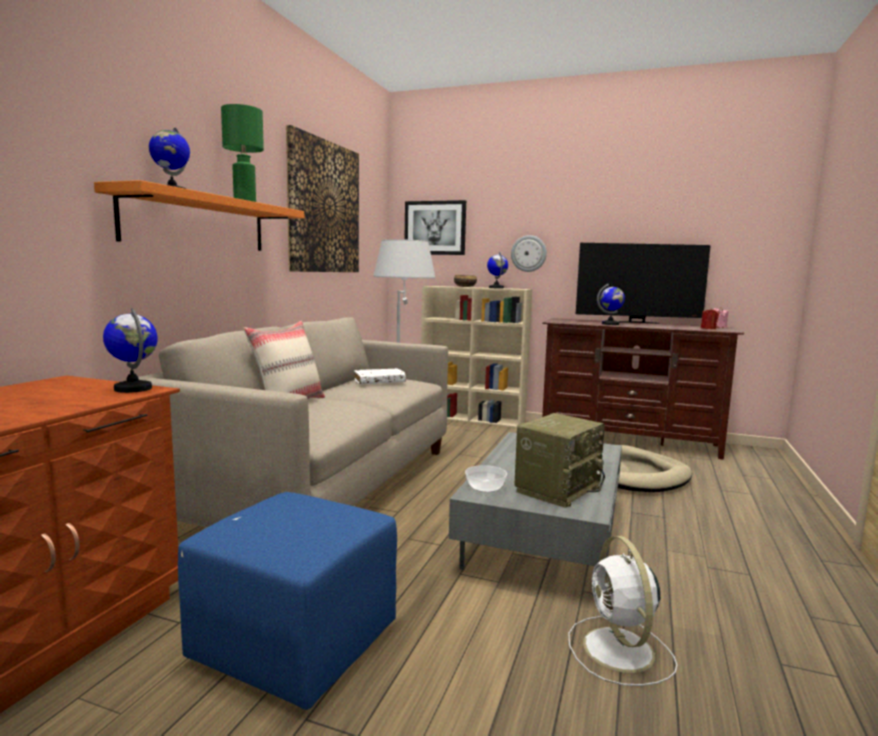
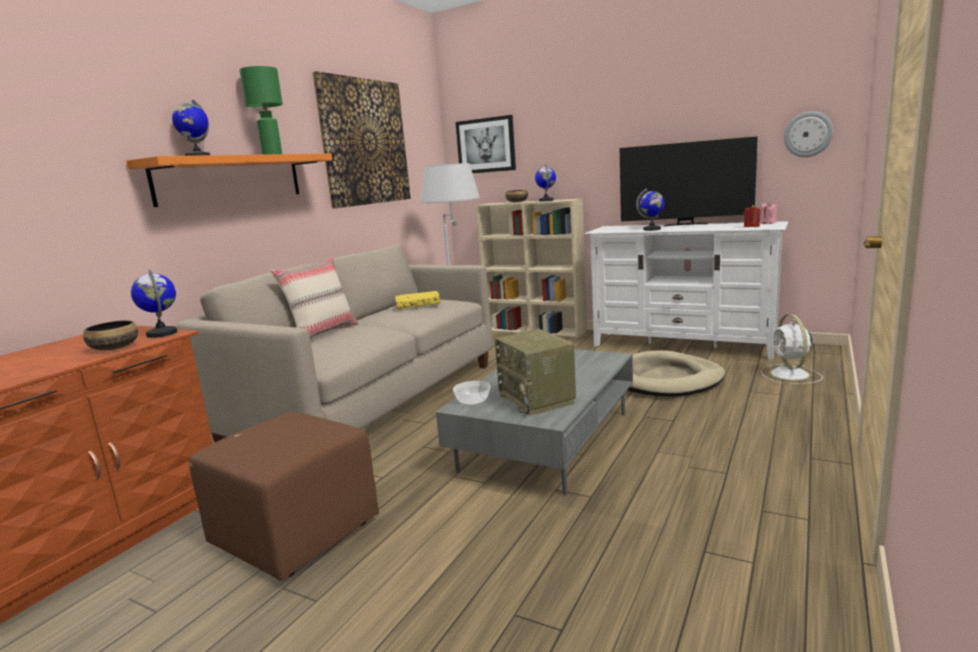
camera: 10 degrees right, 5 degrees up
(80, 401) = (114, 348): none -> bowl
(293, 645) = (294, 534): blue ottoman -> brown ottoman
(379, 382) = (418, 305): white book -> yellow book
(528, 253) = (576, 162): wall clock -> wall clock (808, 134)
(557, 489) = (538, 399): radio -> radio turned 105 degrees clockwise
(620, 651) = (561, 540): white fan -> white fan (790, 375)
(629, 441) = (682, 345): brown tv stand -> white tv stand

